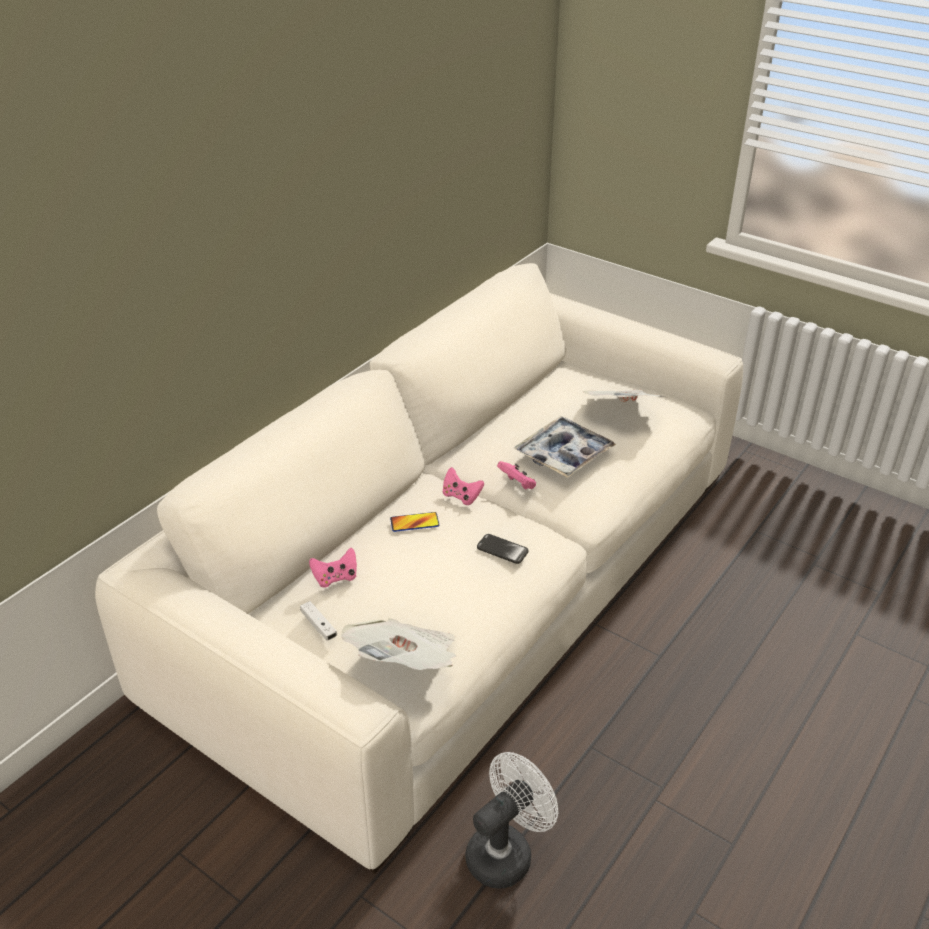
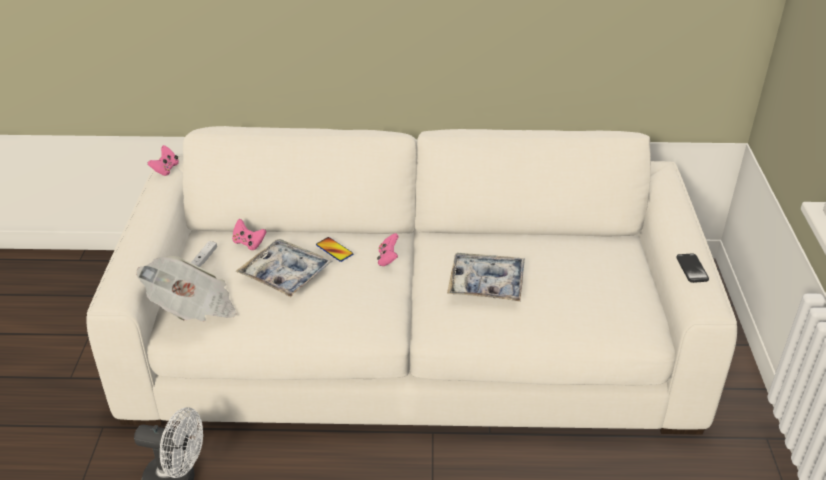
camera: 55 degrees right, 0 degrees up
(422, 570) = (285, 274): none -> tray
(502, 550) = (342, 301): phone -> phone (692, 269)
(517, 485) = (429, 279): pink game controller -> pink game controller (166, 169)
(622, 412) = (583, 293): newspaper -> none

